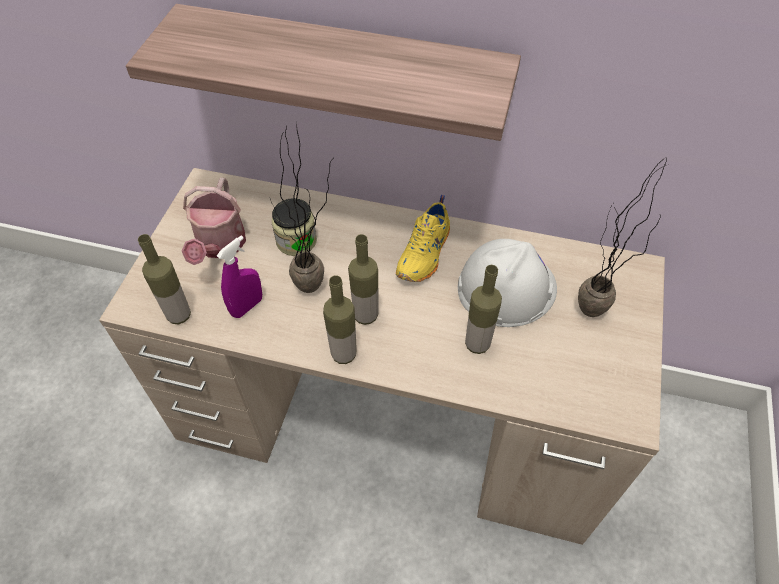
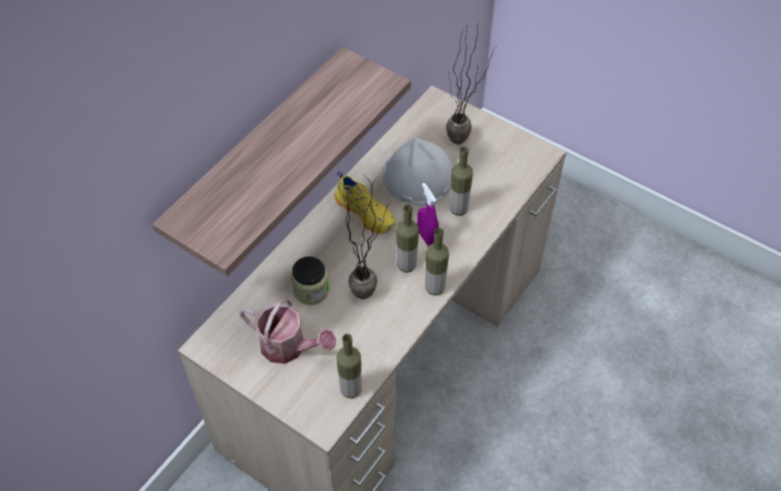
camera: 70 degrees left, 0 degrees up
(247, 306) = (363, 340): purple spray bottle -> purple spray bottle (427, 238)

